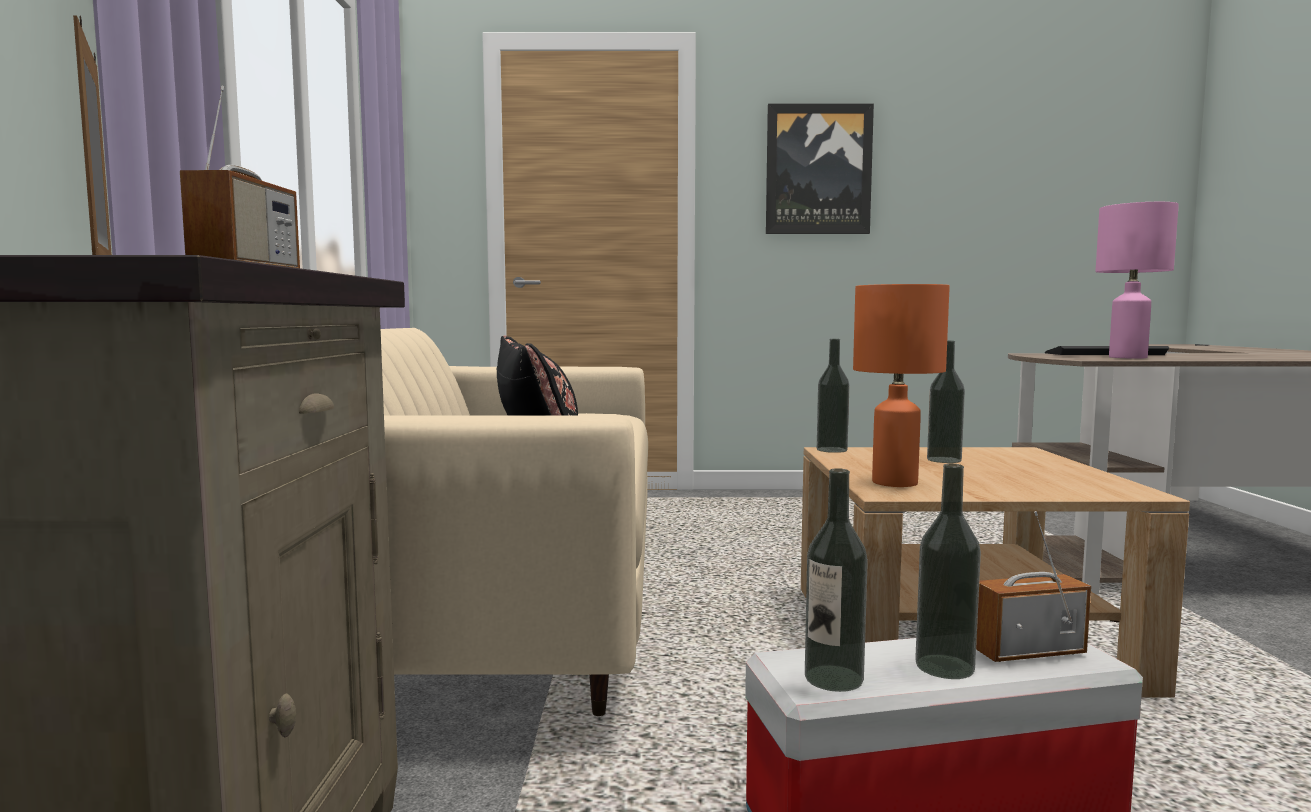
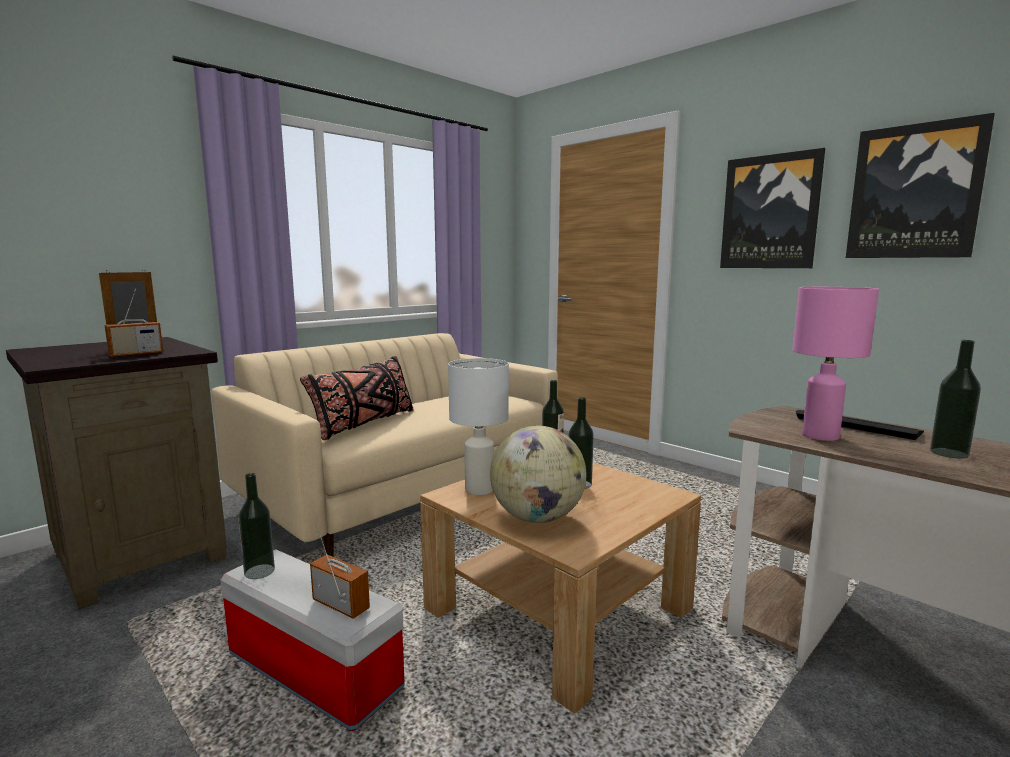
camera: 45 degrees right, 5 degrees up
(894, 483) = (478, 489): orange table lamp -> white table lamp
(944, 666) = (298, 590): bottle -> bottle (949, 453)
(955, 159) = (914, 192): none -> picture
(1026, 484) = (537, 518): none -> globe

